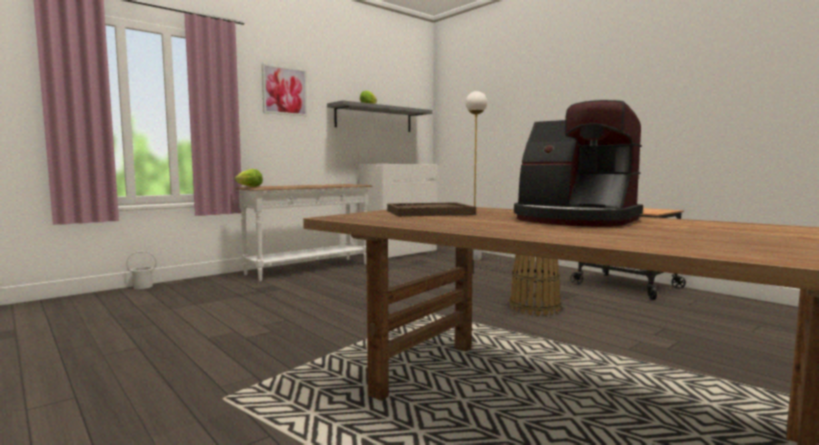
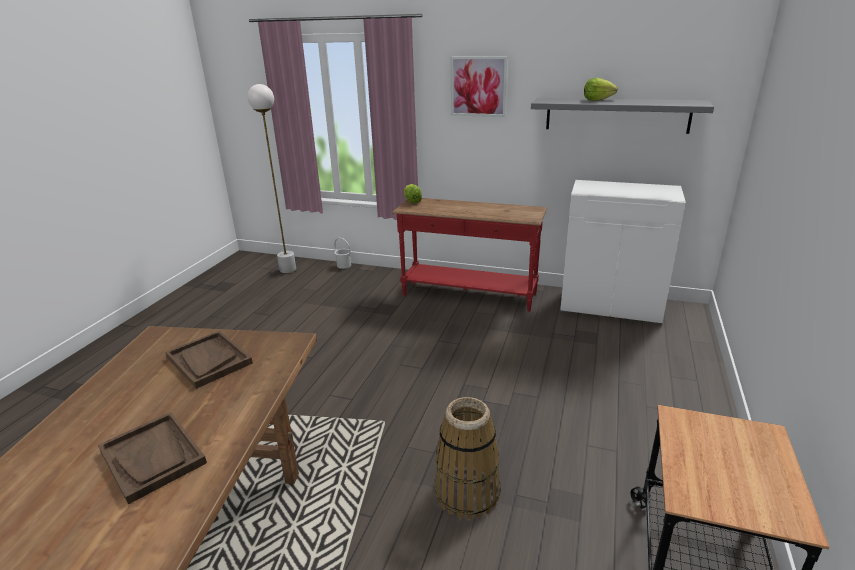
camera: 60 degrees right, 20 degrees up
(309, 269) = (468, 295): white console table -> red console table
(473, 258) = (667, 365): white floor lamp -> white floor lamp (288, 269)
(574, 220) = (153, 457): coffee machine -> brown tray

